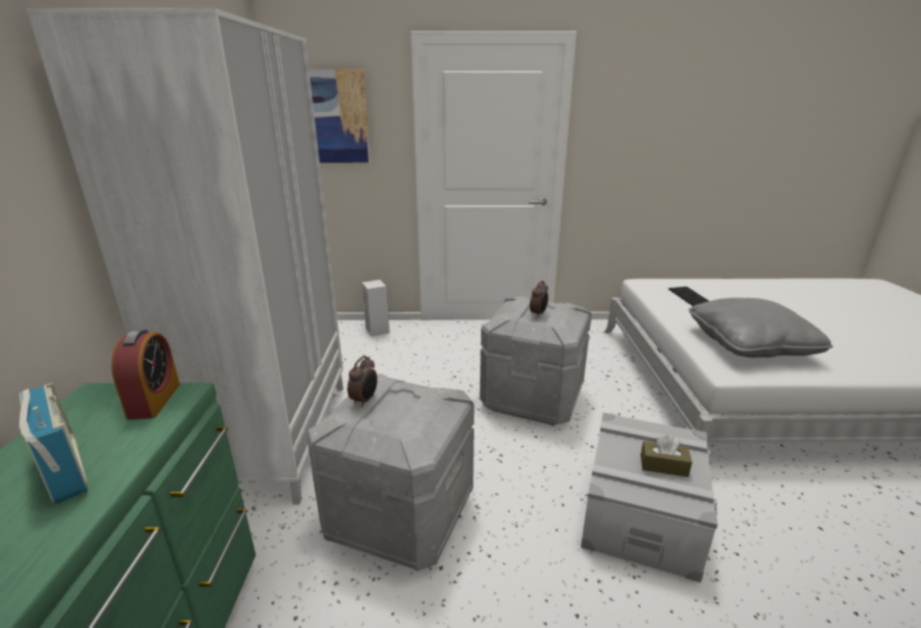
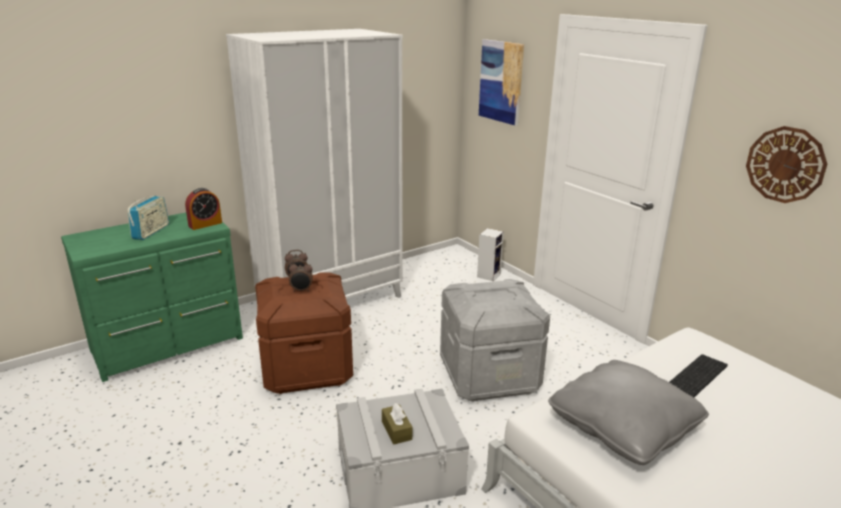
camera: 55 degrees right, 0 degrees up
(400, 513) = (307, 368): grey storage box -> brown storage box
(538, 314) = (491, 296): alarm clock -> alarm clock (301, 290)
(652, 136) = (785, 164): none -> wall clock

